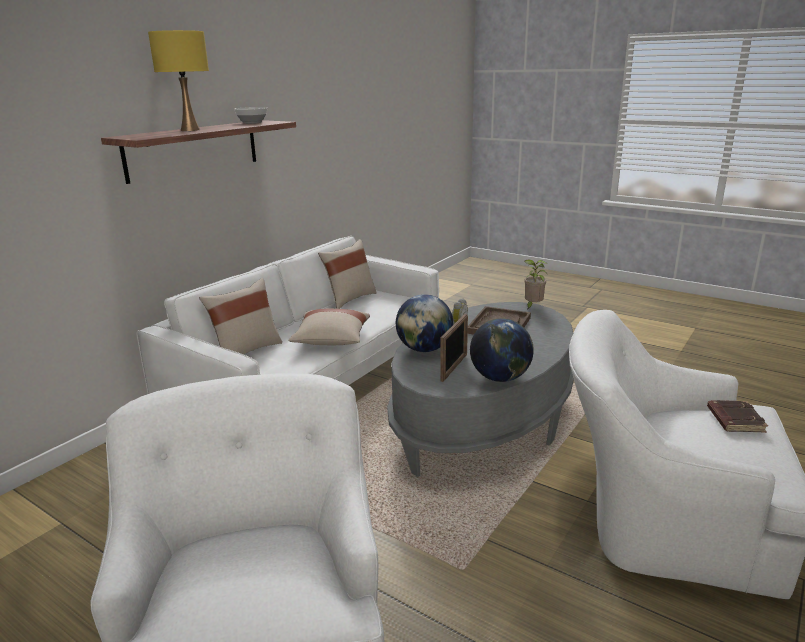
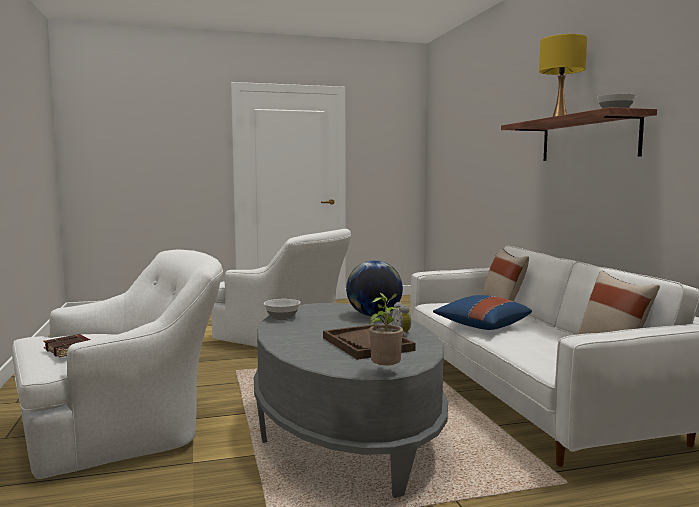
camera: 130 degrees right, 15 degrees down
(331, 341) = (481, 326): beige pillow -> blue pillow
(454, 367) = (326, 314): picture frame -> none
(500, 378) = (282, 318): globe -> bowl

